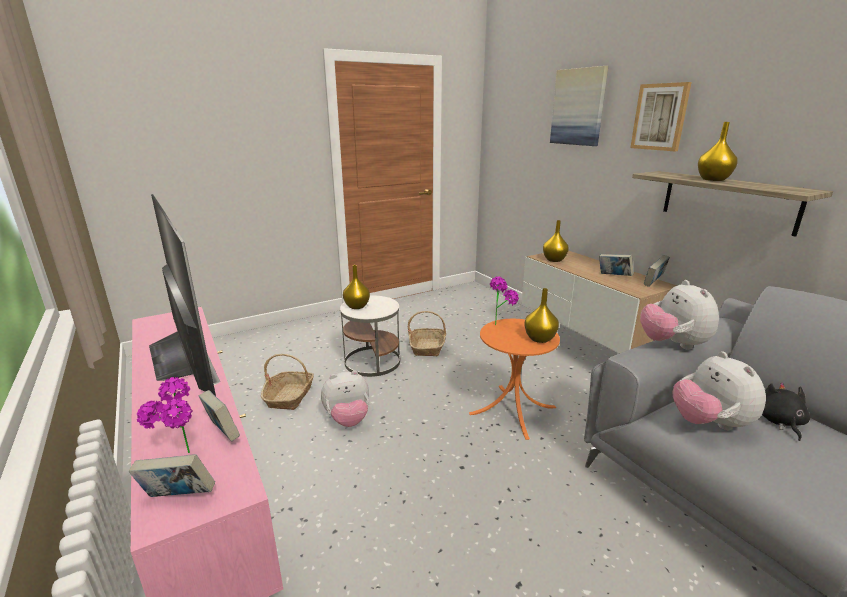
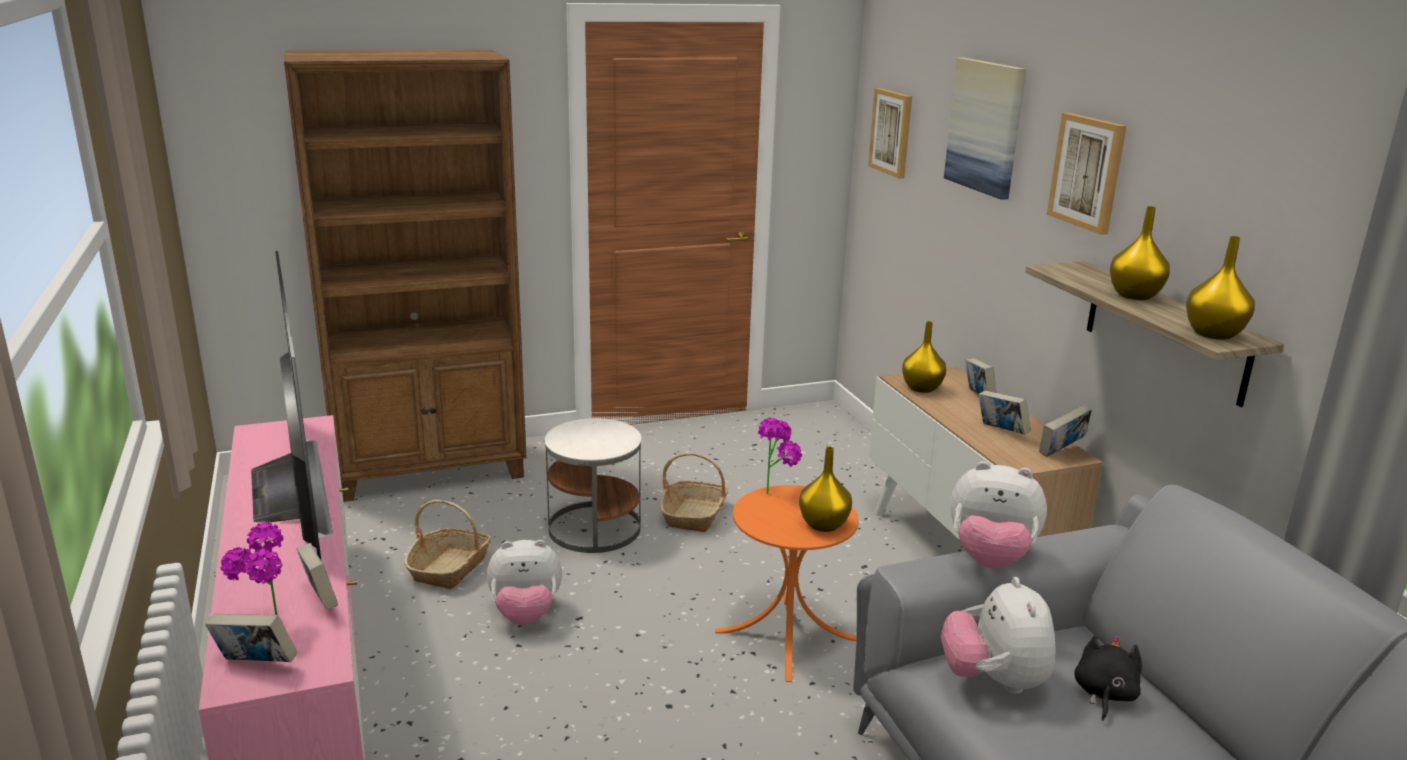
camera: 10 degrees right, 0 degrees up
(262, 340) = (431, 470): none -> brown bookcase
(356, 306) = (571, 436): yellow vase -> yellow vase (1212, 334)
(508, 125) = (892, 132): none -> picture
(587, 261) = (978, 397): none -> book
(672, 344) = (990, 559): plush toy -> plush toy turned 75 degrees counterclockwise

